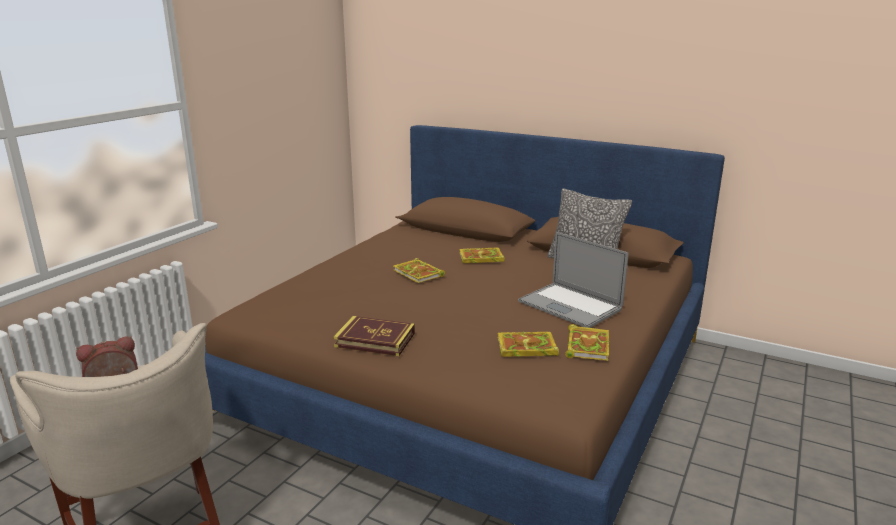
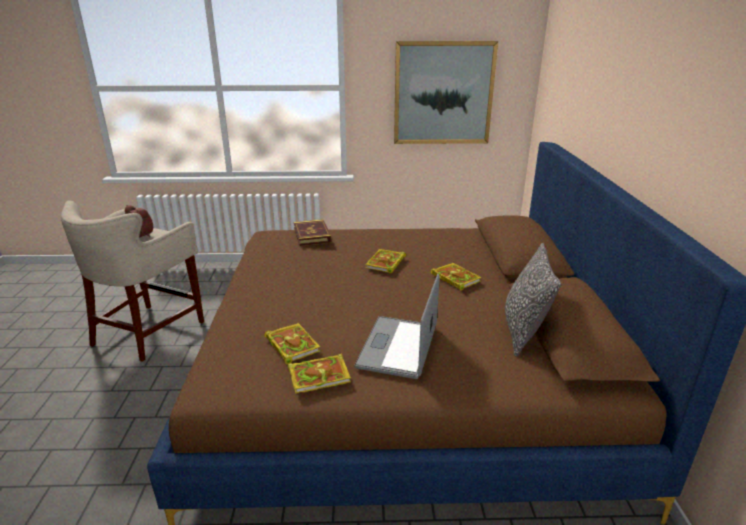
camera: 60 degrees right, 5 degrees up
(281, 97) = (443, 93): none -> picture
(375, 340) = (260, 283): book -> book (312, 235)

